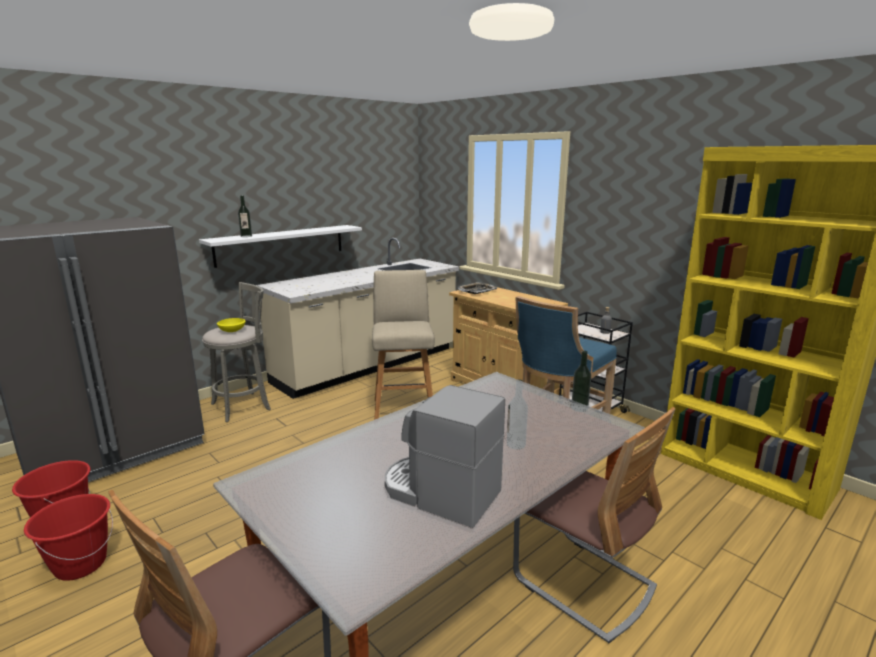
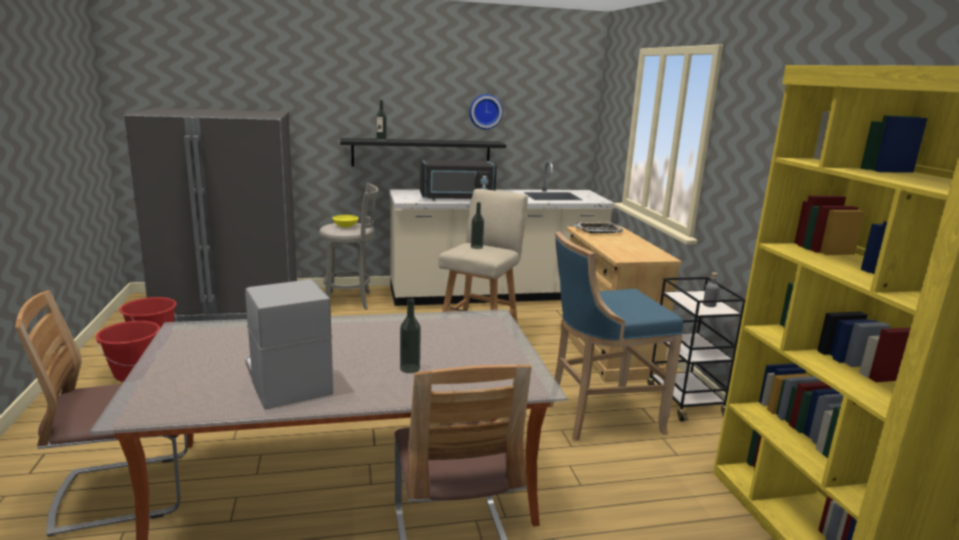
camera: 30 degrees right, 0 degrees up
(281, 245) = (421, 153): white shelf -> black shelf
(333, 198) = (485, 111): none -> wall clock
(336, 284) = (457, 199): none -> black microwave
(579, 408) = (528, 361): bottle -> bottle (476, 247)

